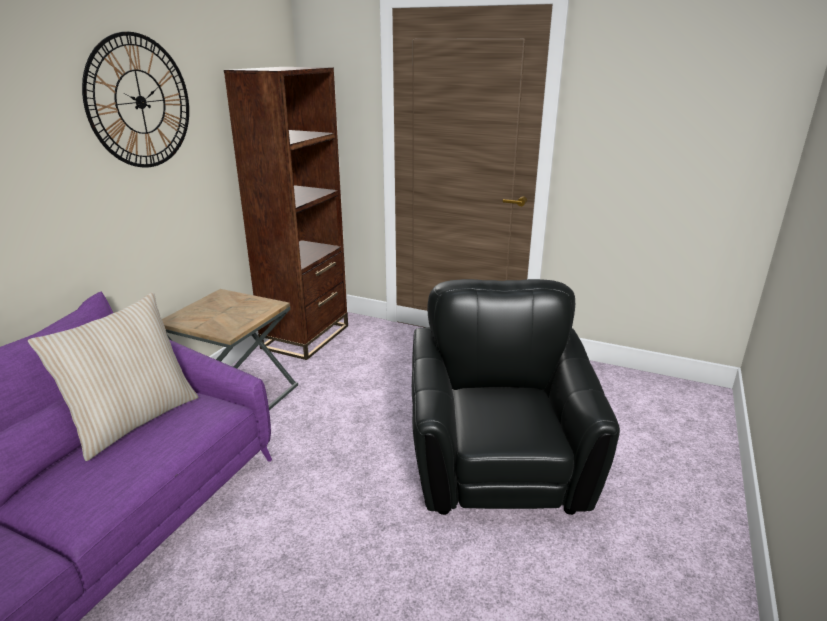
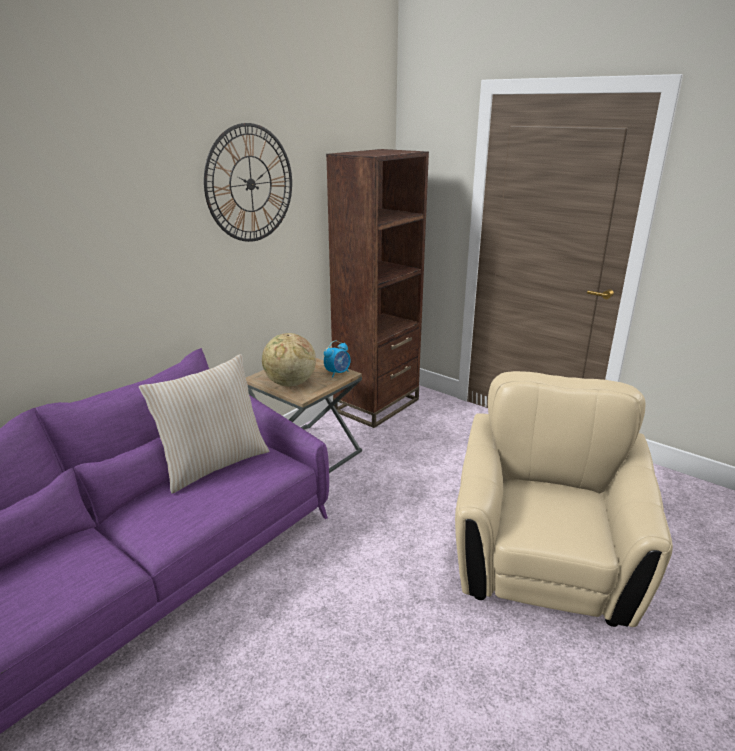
camera: 15 degrees right, 0 degrees up
(211, 322) = (290, 384): none -> globe
(263, 305) = (338, 373): none -> alarm clock
(497, 465) = (543, 561): black armchair -> beige armchair

